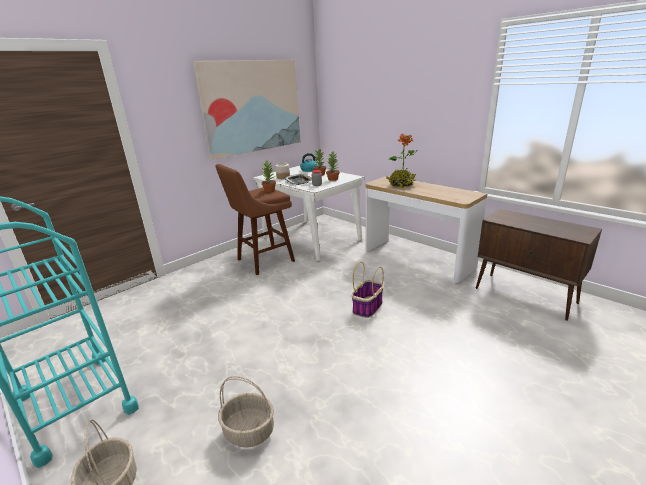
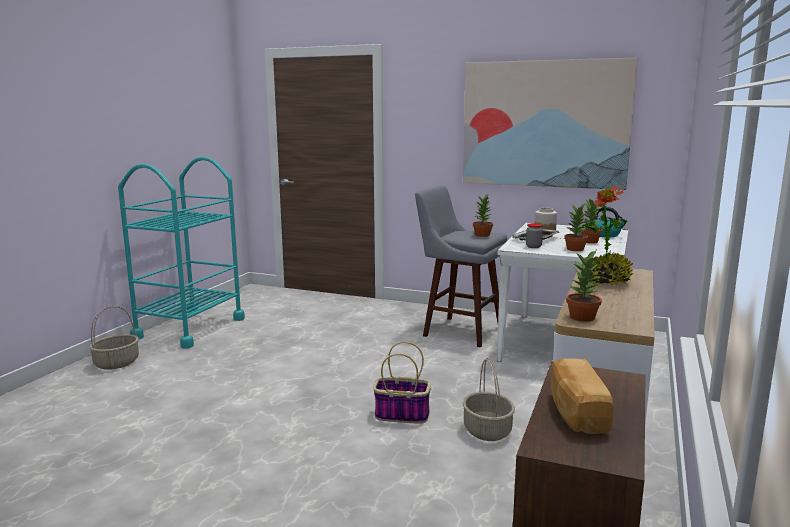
camera: 65 degrees right, 10 degrees down
(250, 431) = (169, 395): basket -> basket (488, 431)
(263, 261) = (459, 331): brown stool -> grey stool
(457, 198) = (583, 317): none -> potted plant
(544, 226) = (576, 413): none -> bread

